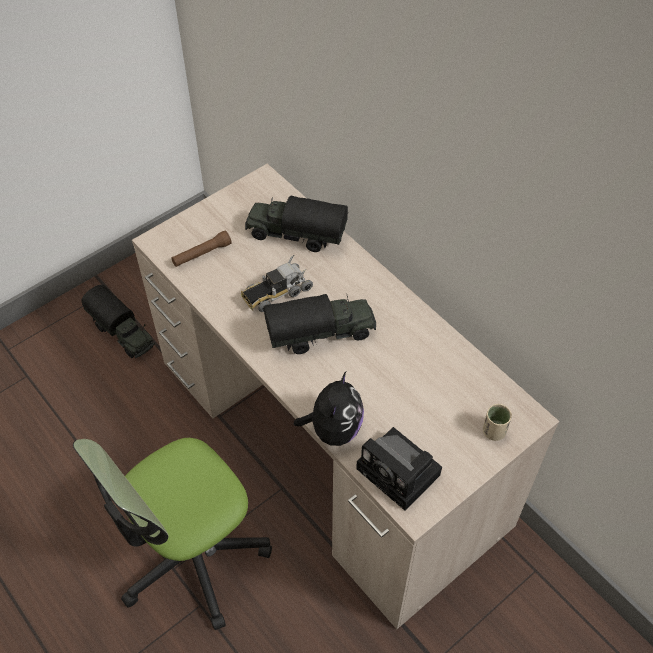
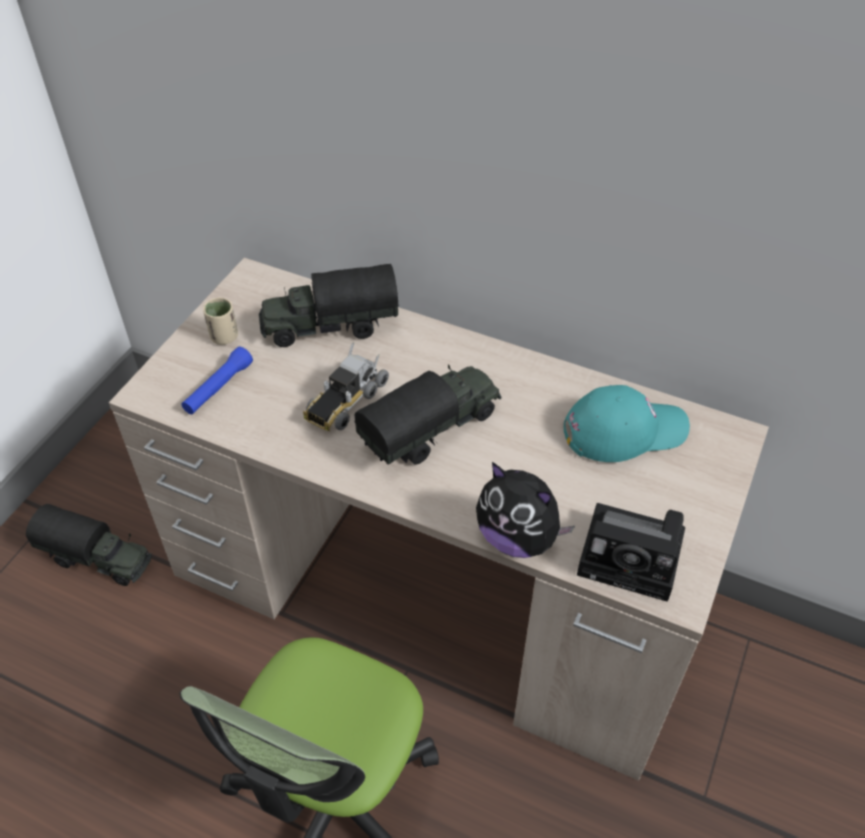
camera: 25 degrees left, 5 degrees down
(202, 254) = (218, 388): brown flashlight -> blue flashlight
(333, 429) = (518, 538): plush toy -> plush toy turned 135 degrees clockwise
(451, 383) = (624, 430): none -> turquoise cap
(494, 431) = (707, 466): beige cup -> beige cup (224, 337)

